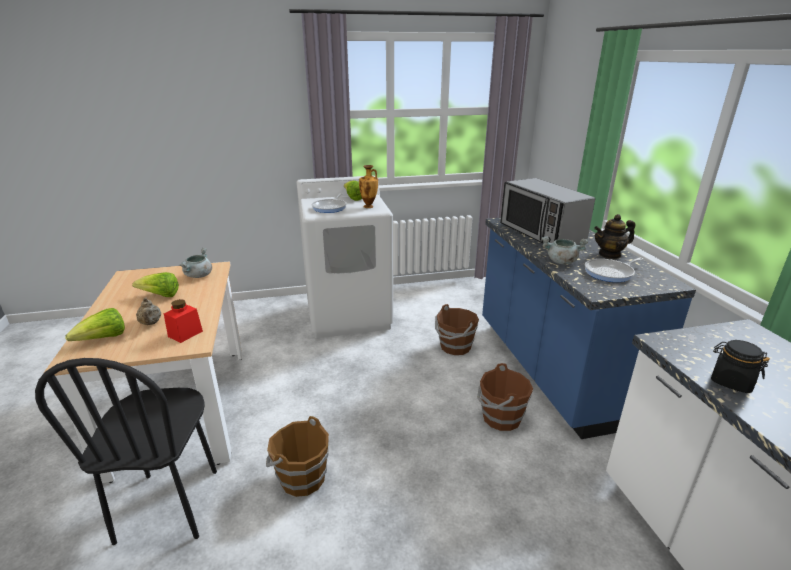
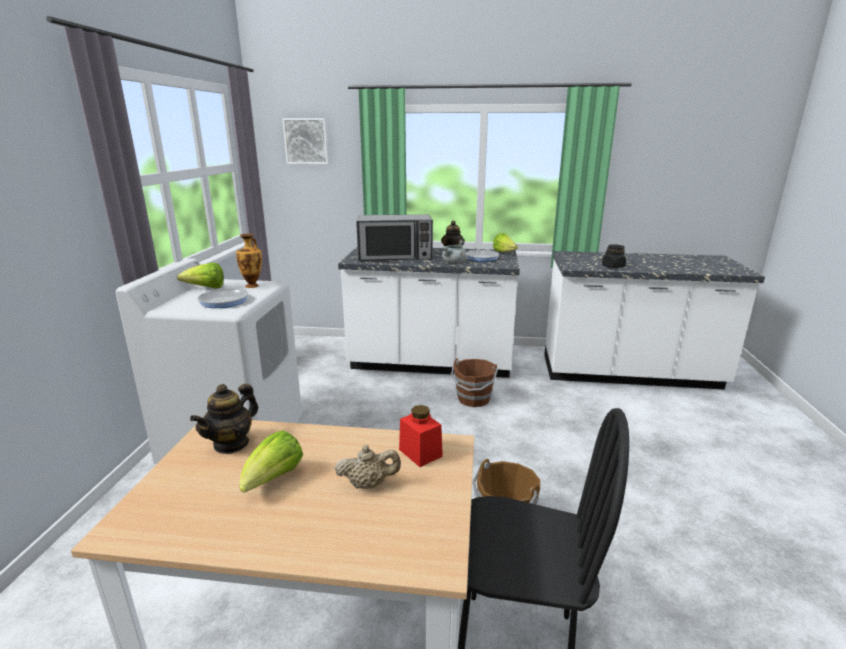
camera: 70 degrees left, 5 degrees down
(103, 339) = (390, 531): lettuce -> lettuce (504, 253)
(199, 276) = (231, 443): grey cooking pot -> teapot
(455, 347) = (366, 393): brown bucket -> none
(550, 369) = (430, 364): blue counter -> white counter
(568, 90) = (306, 141): none -> picture

